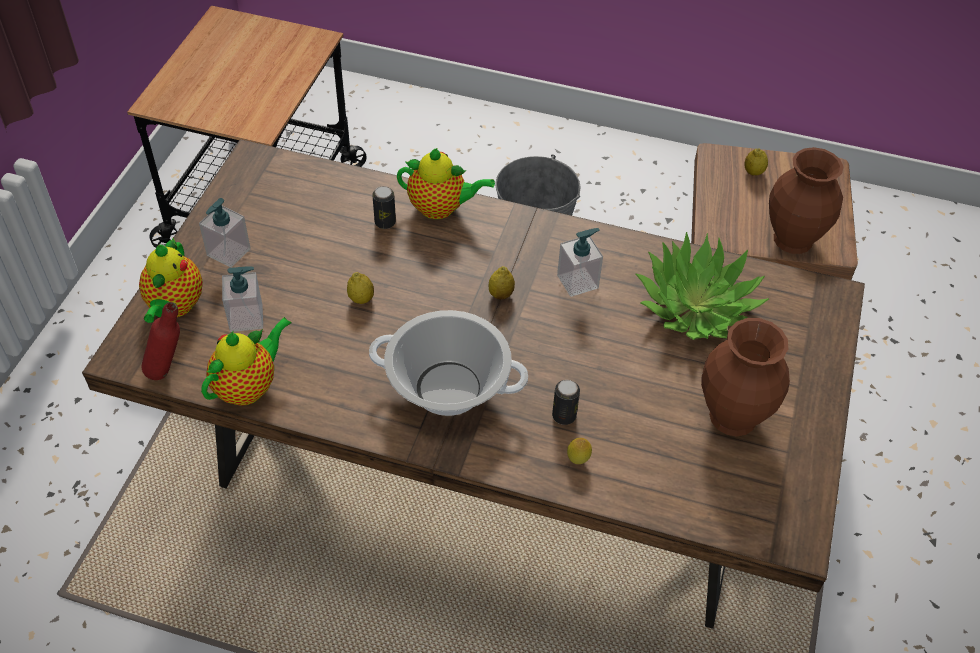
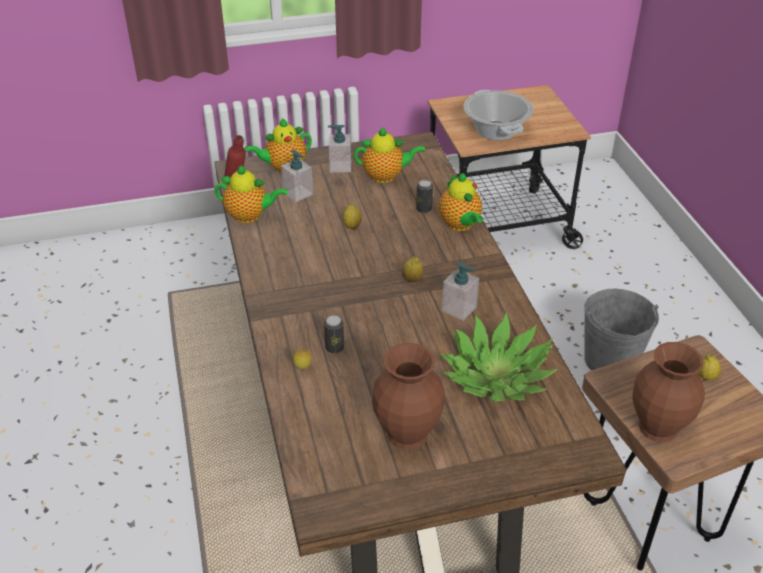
camera: 60 degrees right, 10 degrees down
(291, 222) = (386, 176): none -> teapot
(448, 389) = (313, 289): cooking pot -> cooking pot (495, 131)

